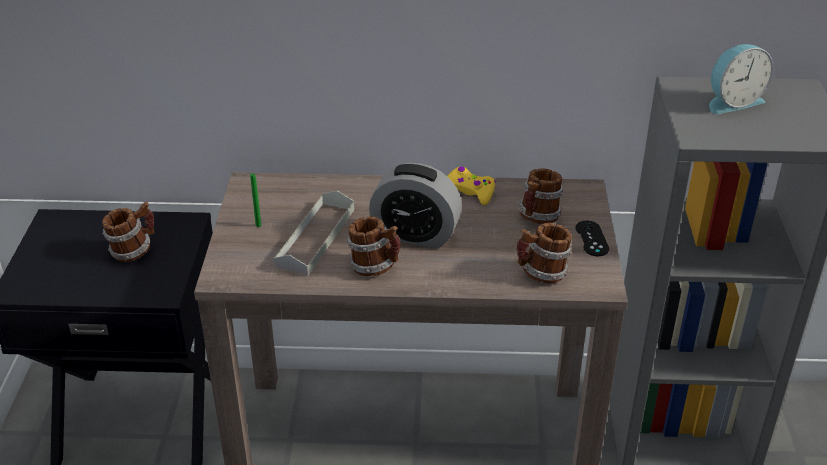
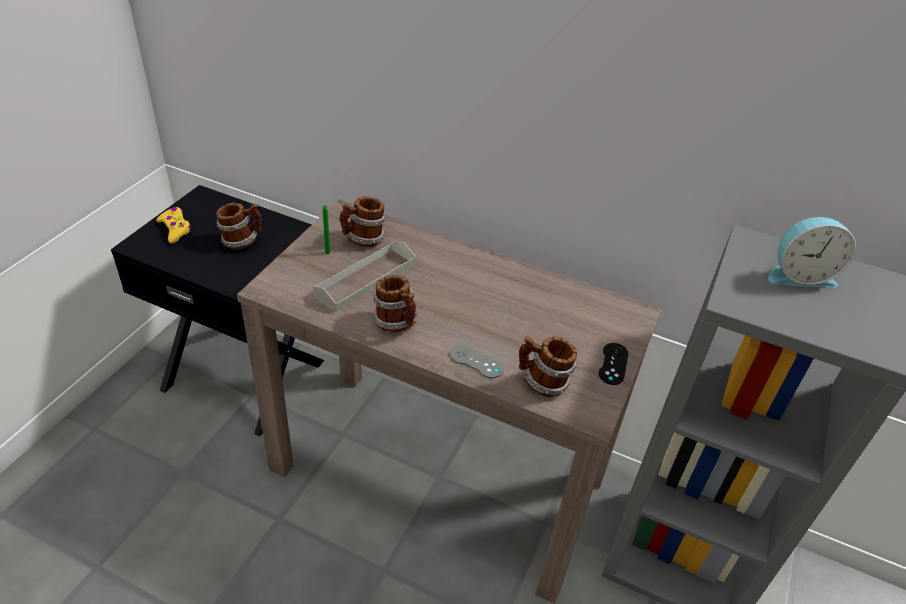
camera: 20 degrees right, 5 degrees up
(415, 235) = (452, 305): alarm clock -> none
(469, 191) = (527, 279): yellow game controller -> yellow game controller (175, 229)
(471, 276) = (476, 362): none -> grey game controller
(538, 218) = (574, 326): mug -> mug (363, 240)

